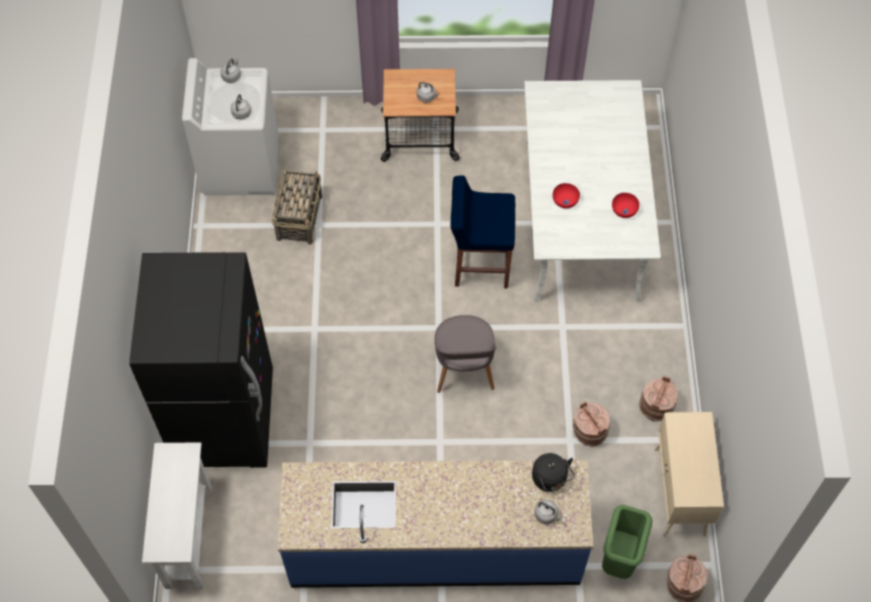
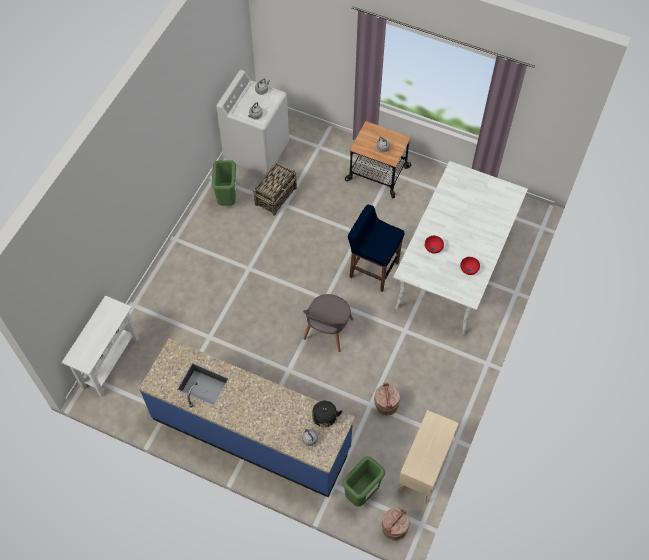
camera: 25 degrees right, 0 degrees up
(225, 419) = (167, 301): black fridge -> none
(235, 247) = (228, 199): none -> green trash can
(656, 407) = (438, 407): brown bucket -> none

